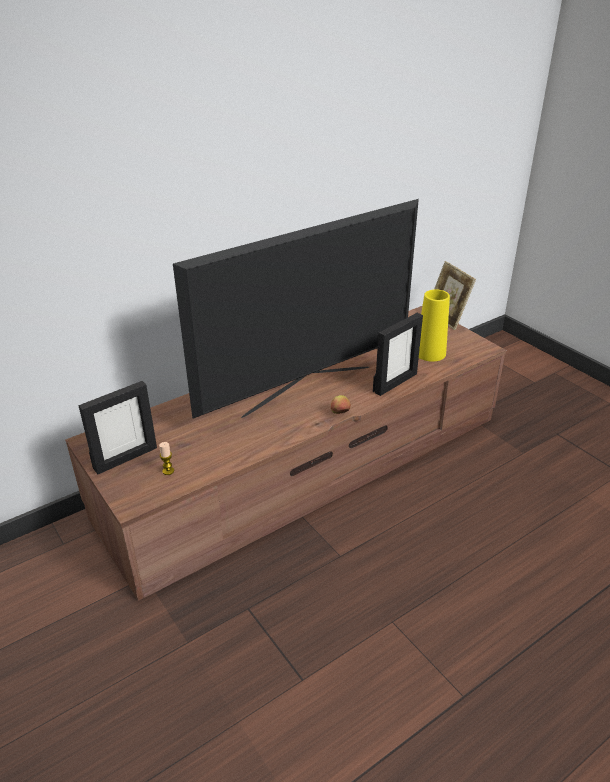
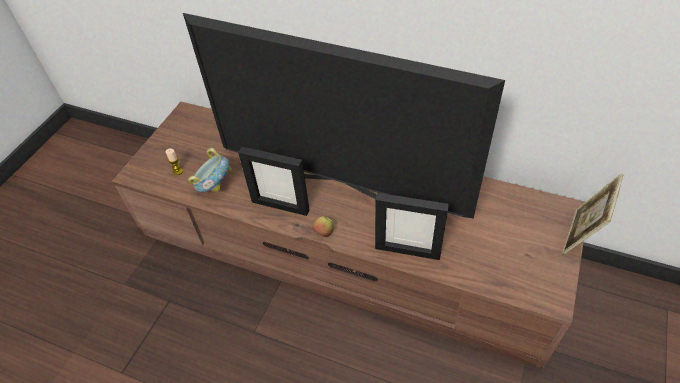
camera: 60 degrees right, 15 degrees up
(125, 458) = (179, 141): picture frame -> picture frame (281, 205)
(218, 453) = (215, 186): none -> bowl
(430, 353) = (490, 253): yellow vase -> none

